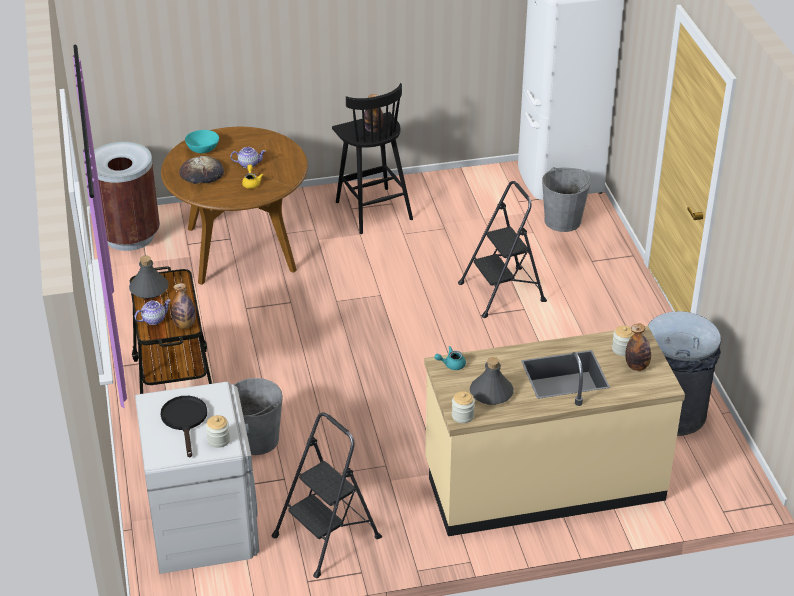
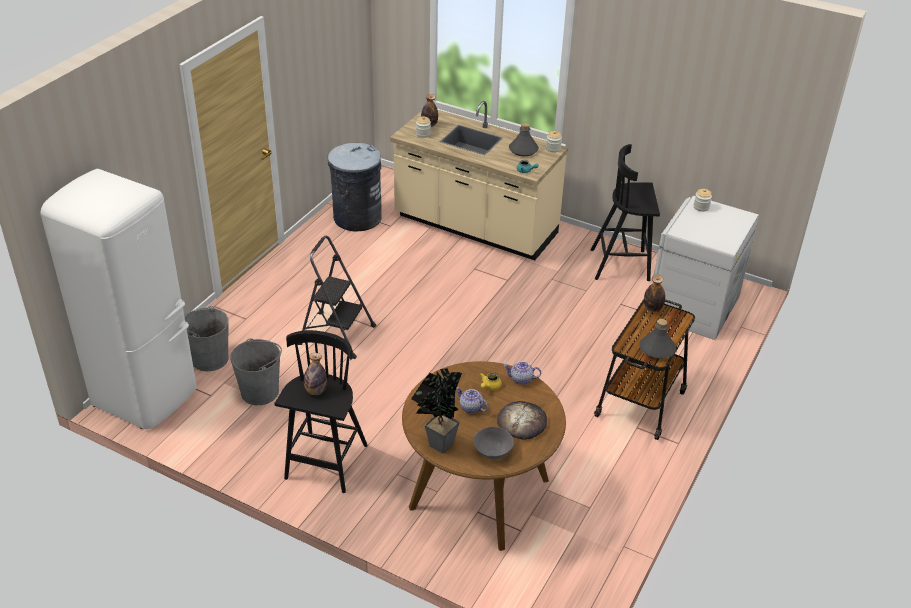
camera: 140 degrees left, 0 degrees up
(129, 236) = (566, 578): brown trash can -> none
(154, 319) = (671, 325): teapot -> teapot (521, 379)
(185, 421) = (713, 225): black frying pan -> none
(202, 149) = (493, 451): turquoise bowl -> grey bowl
(244, 134) = (437, 445): none -> potted plant
(256, 439) = (616, 334): grey bucket -> grey bucket (260, 392)
(329, 534) = (622, 265): black step ladder -> black stool

